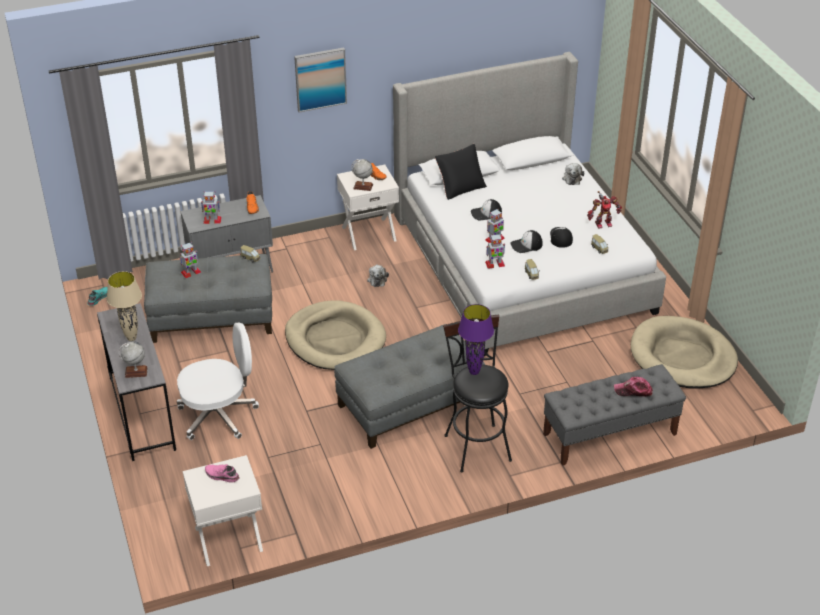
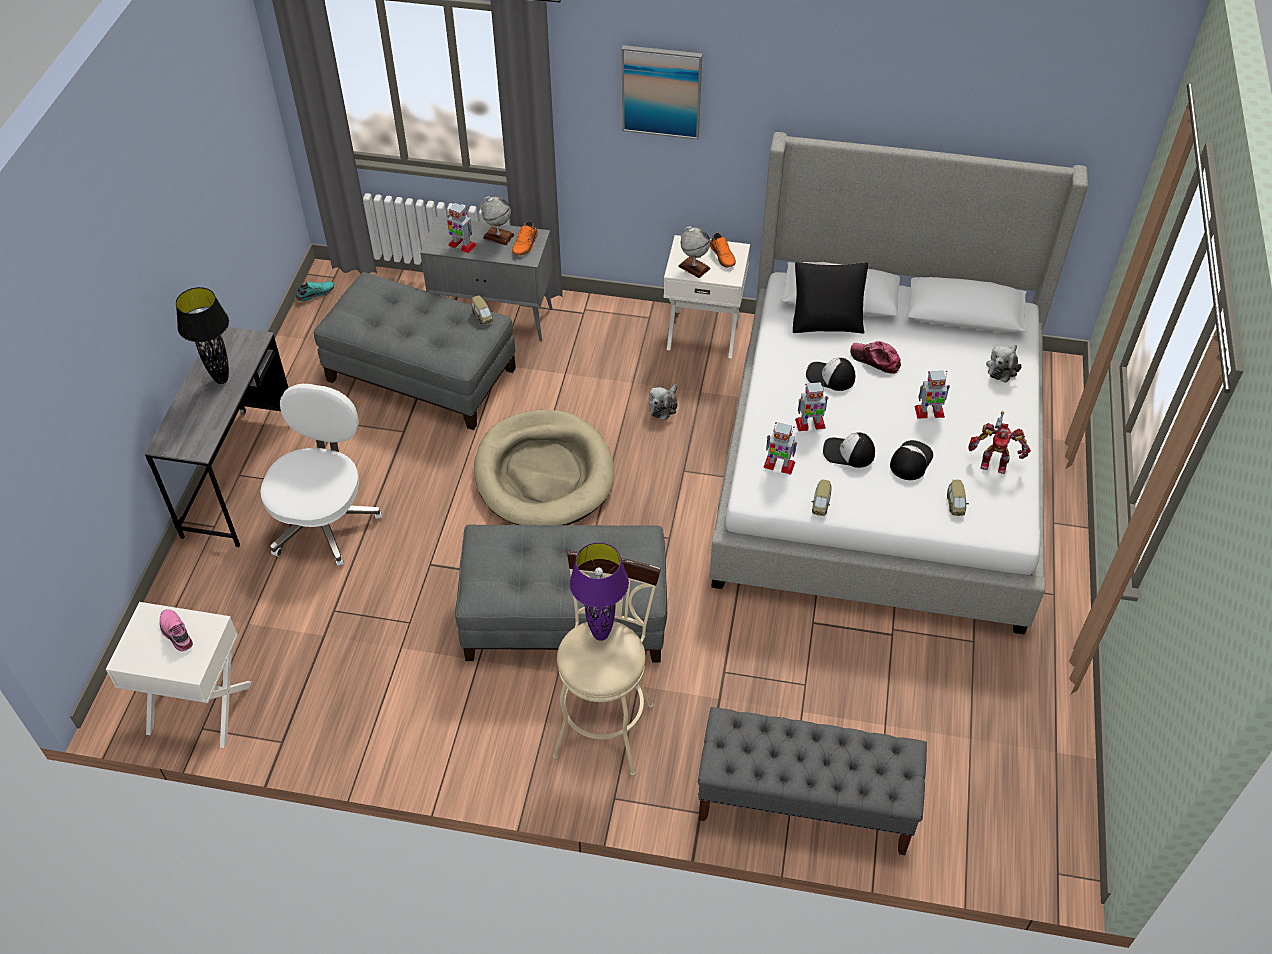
camera: 30 degrees right, 10 degrees up
(131, 338) = (222, 379): beige table lamp -> black table lamp
(136, 372) = (187, 431): globe -> globe (498, 236)
(191, 272) = (395, 308): toy robot -> toy robot (929, 412)
(219, 415) = (324, 520): white office chair -> white office chair turned 90 degrees counterclockwise
(475, 443) = (605, 722): black stool -> beige stool
(633, 390) = (843, 768): cap -> cap (875, 360)
(682, 357) = (1010, 725): beige dog bed -> none

